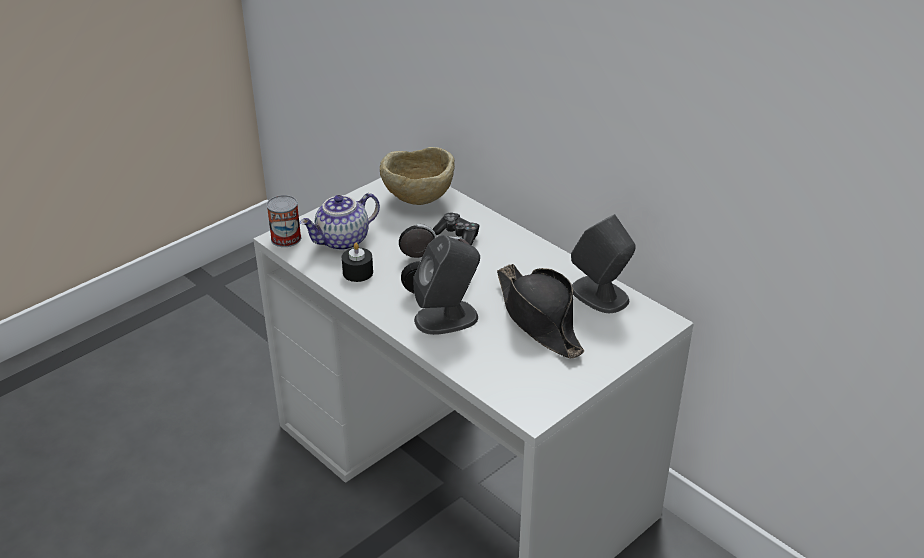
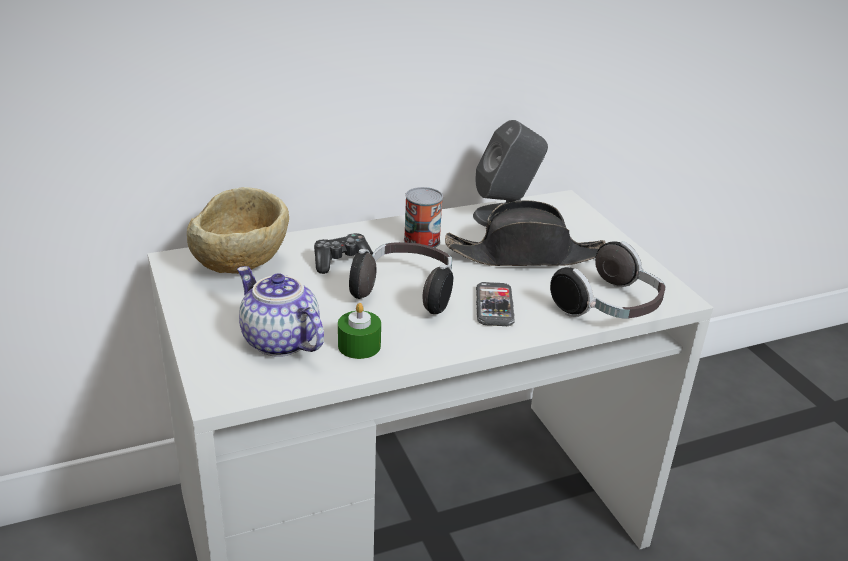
camera: 70 degrees left, 5 degrees down
(286, 238) = (225, 388): can -> can (422, 241)
(343, 241) = (278, 341): teapot -> teapot turned 150 degrees clockwise
(358, 272) = (359, 346): black candle -> green candle
(447, 318) = (494, 306): grey speaker -> phone
(487, 377) = (609, 308): none -> headphones

